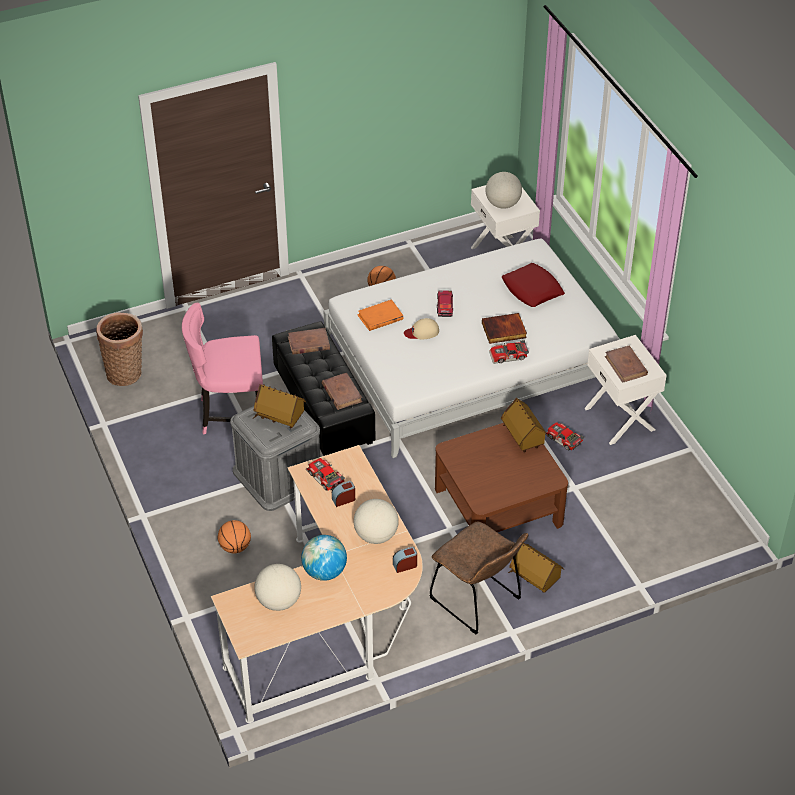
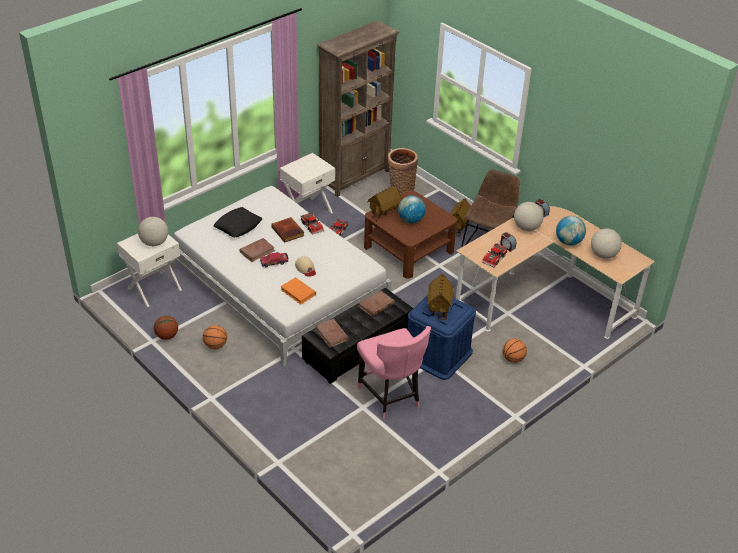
camera: 110 degrees left, 5 degrees down
(126, 372) = (374, 477): basket -> basket (400, 190)
(278, 475) = (437, 354): grey storage box -> blue storage box
(414, 256) = (167, 336): none -> basketball
(493, 462) = (410, 220): none -> globe
(532, 289) = (238, 226): red pillow -> black pillow
(626, 366) = (312, 167): brown book -> brown book (257, 251)
(697, 491) = (355, 177): none -> brown bookcase

